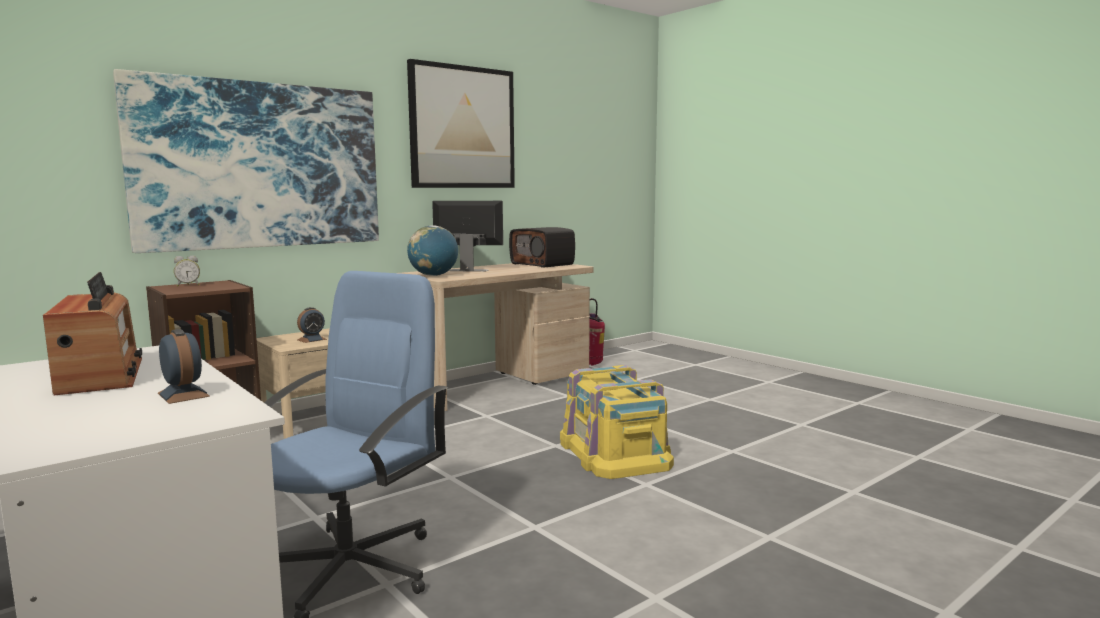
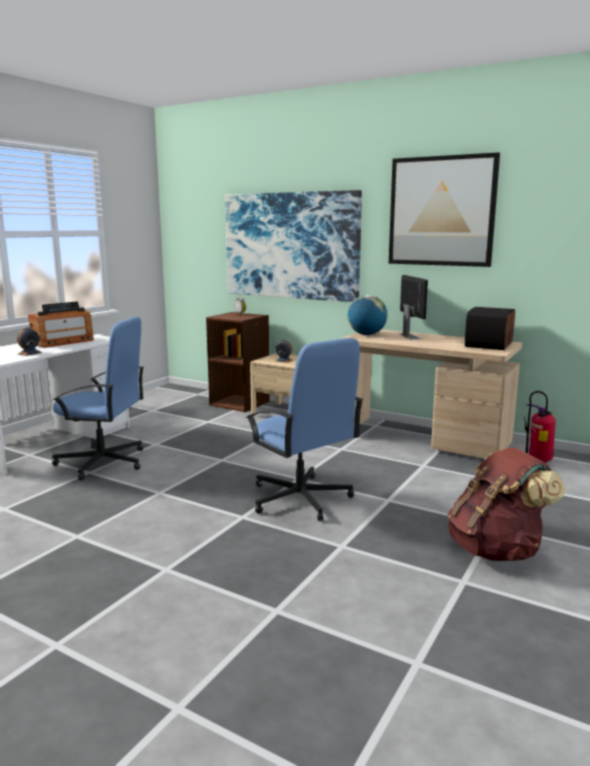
camera: 70 degrees right, 5 degrees up
(614, 452) = (300, 499): yellow storage box -> blue office chair
(752, 406) = (496, 550): none -> brown backpack

